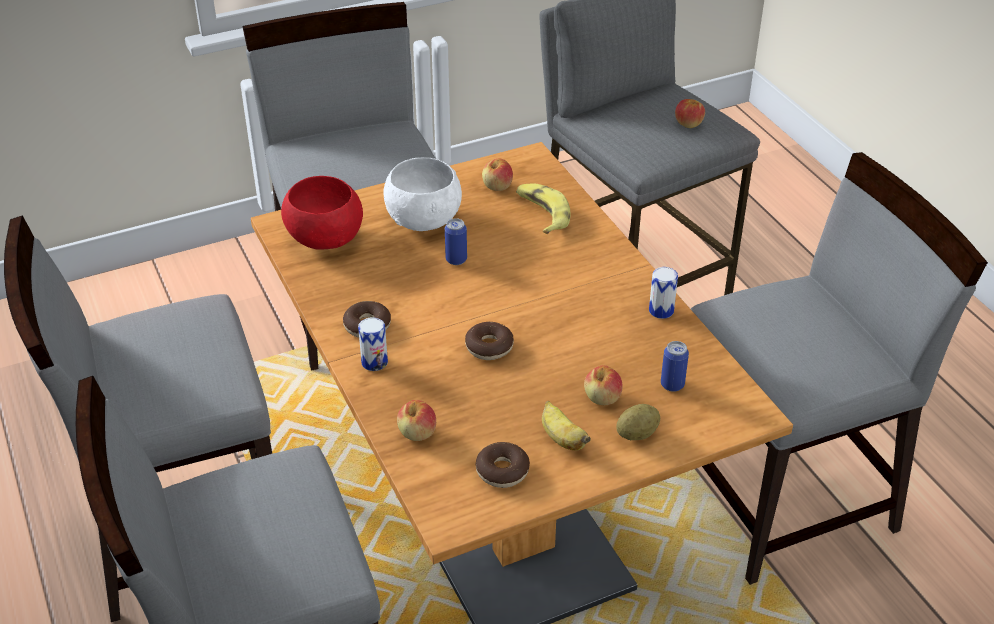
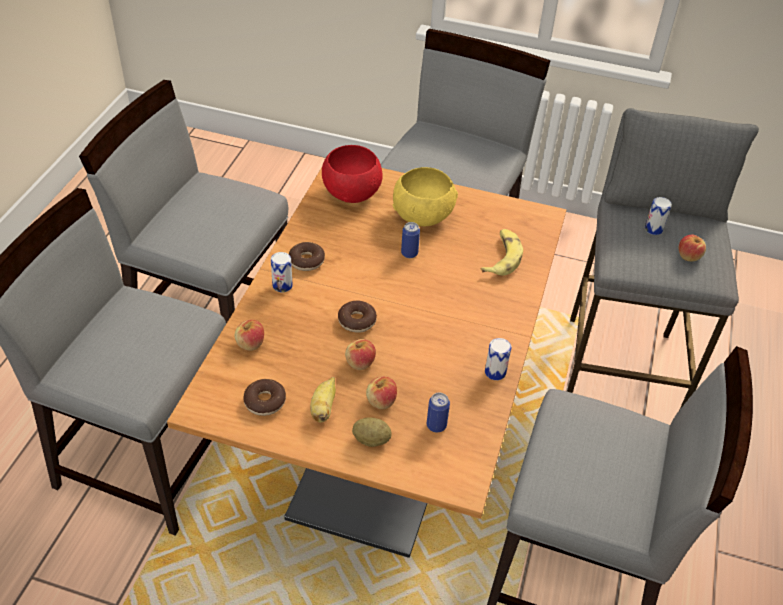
camera: 40 degrees right, 5 degrees up
(423, 219) = (423, 215): white bowl -> yellow bowl
(497, 186) = (496, 222): apple -> apple (360, 363)
(635, 117) = (653, 229): none -> can

